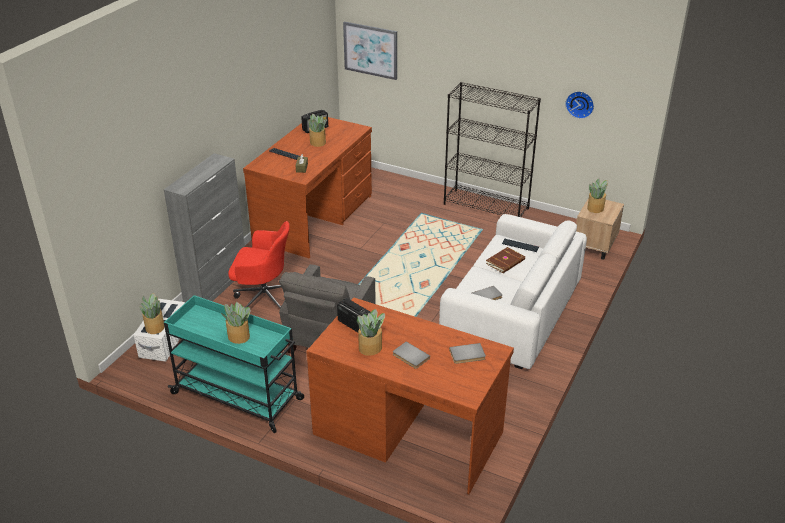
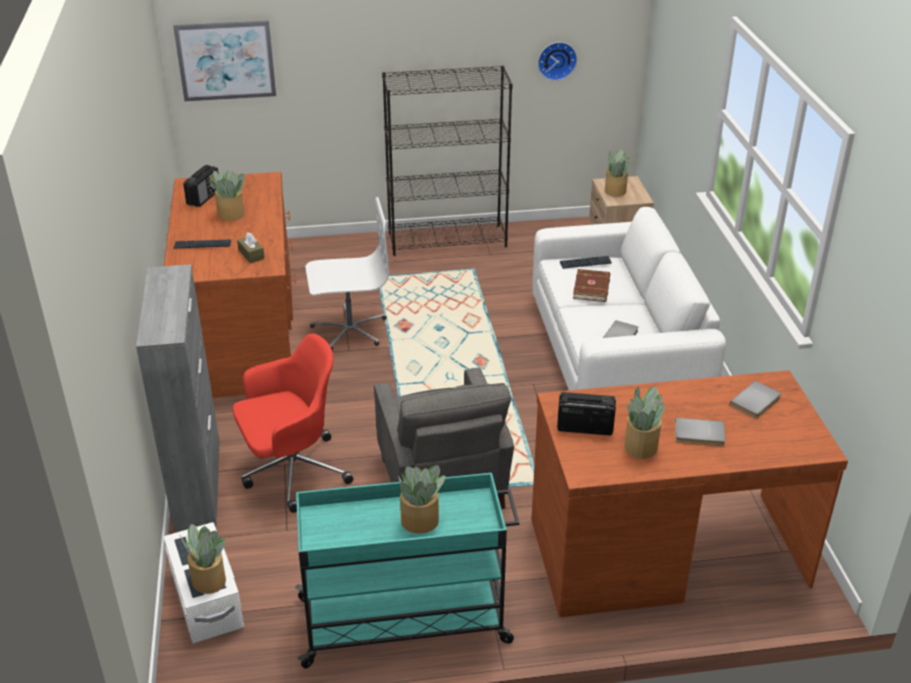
camera: 35 degrees left, 0 degrees up
(373, 237) = (349, 329): none -> white office chair

